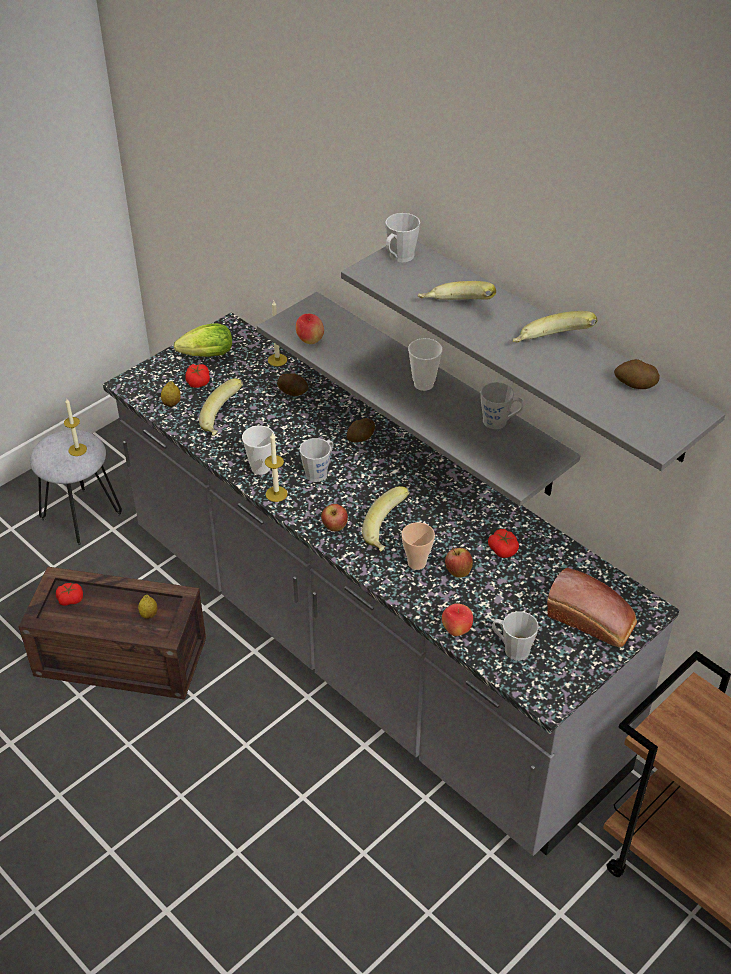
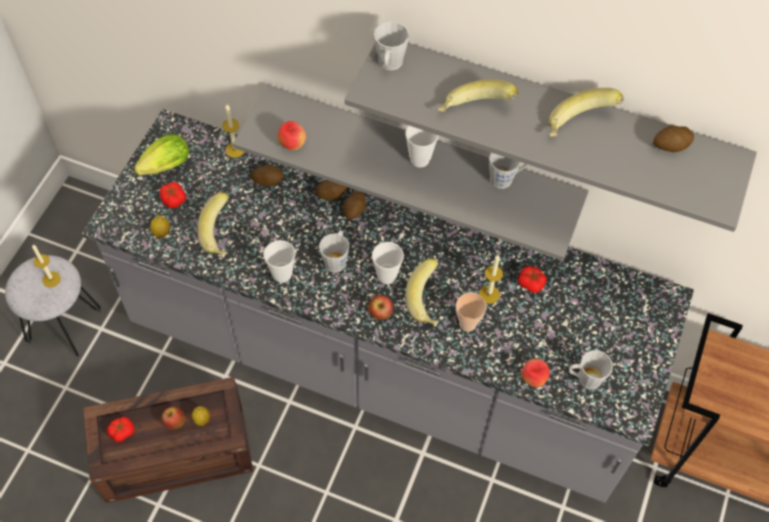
camera: 25 degrees left, 15 degrees up
(276, 494) = (311, 297): candle -> candle (489, 294)
(347, 419) = (332, 194): none -> potato
(360, 499) = (387, 276): none -> cup
(458, 571) = (505, 320): apple -> apple (175, 422)
(592, 621) = (634, 327): bread -> none

